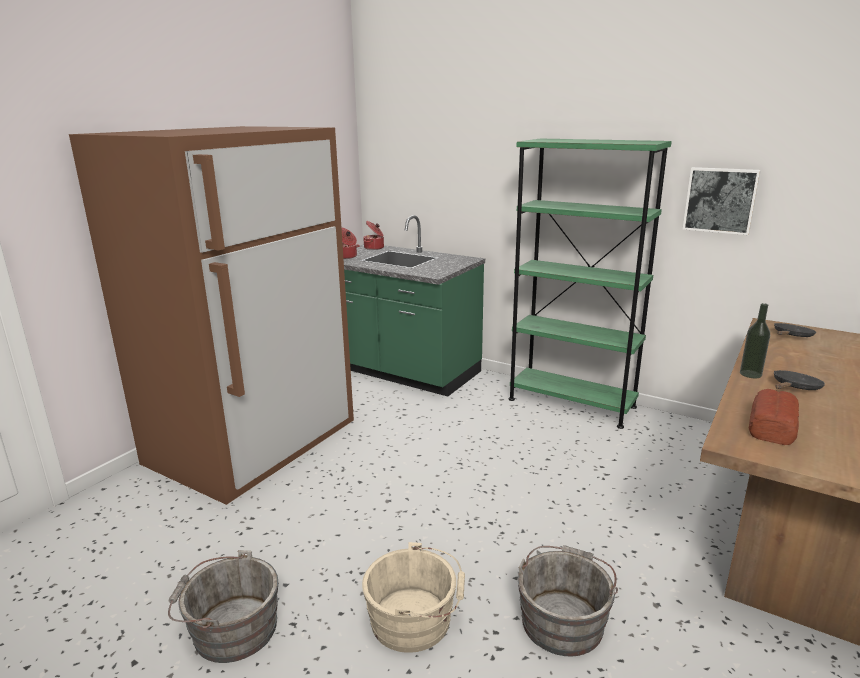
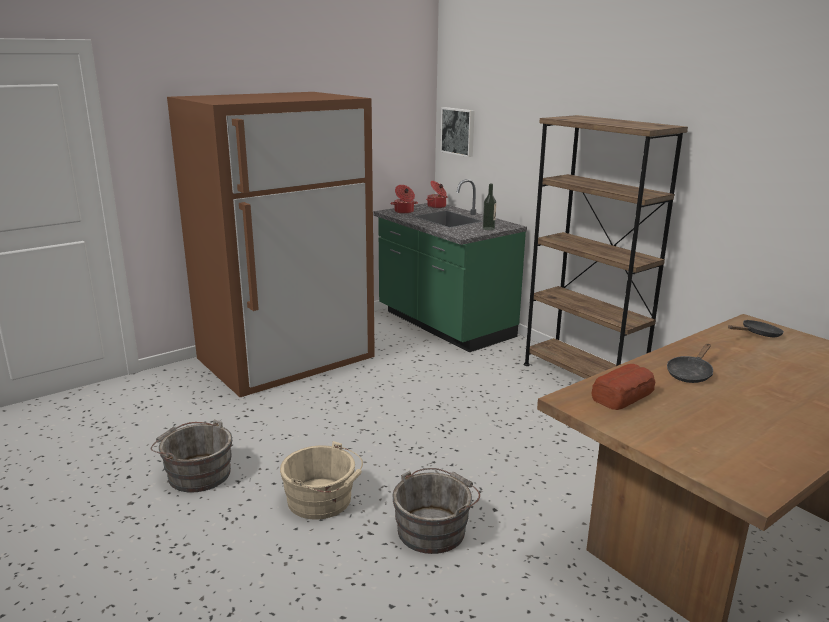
camera: 20 degrees right, 0 degrees up
(571, 403) = (582, 378): green bookcase -> brown bookcase
(720, 200) = (730, 190): picture -> picture (458, 131)
(750, 374) = (663, 357): bottle -> bottle (488, 228)
(794, 388) = (690, 374): black frying pan -> black frying pan turned 150 degrees clockwise

